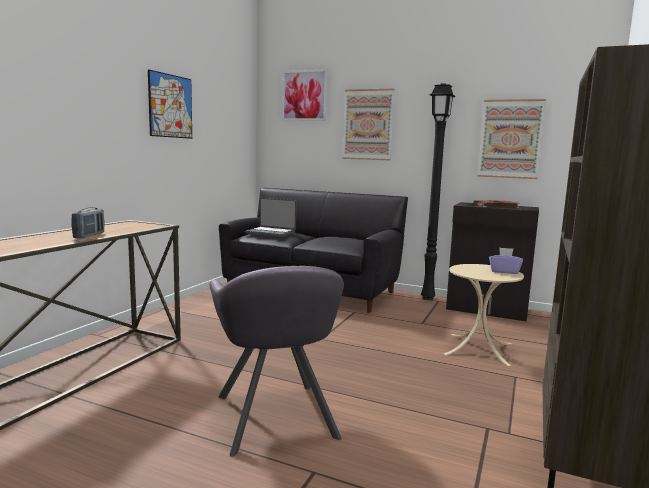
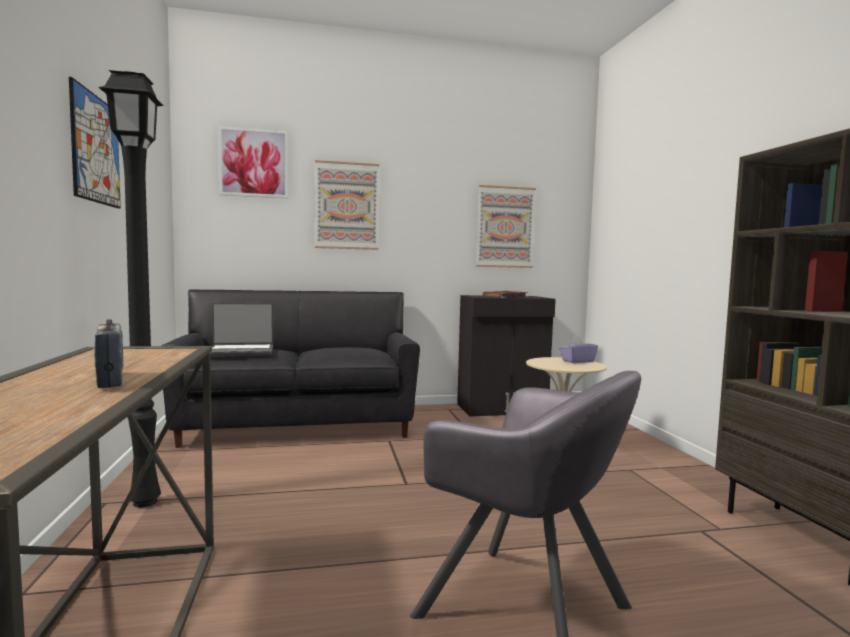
camera: 35 degrees left, 5 degrees down
(428, 298) = (436, 408): black floor lamp -> black floor lamp (147, 501)

